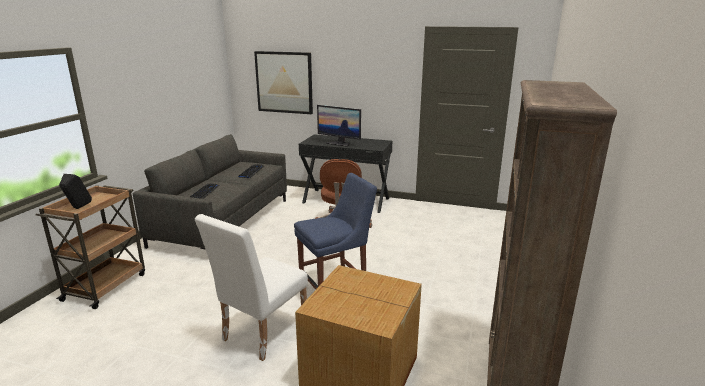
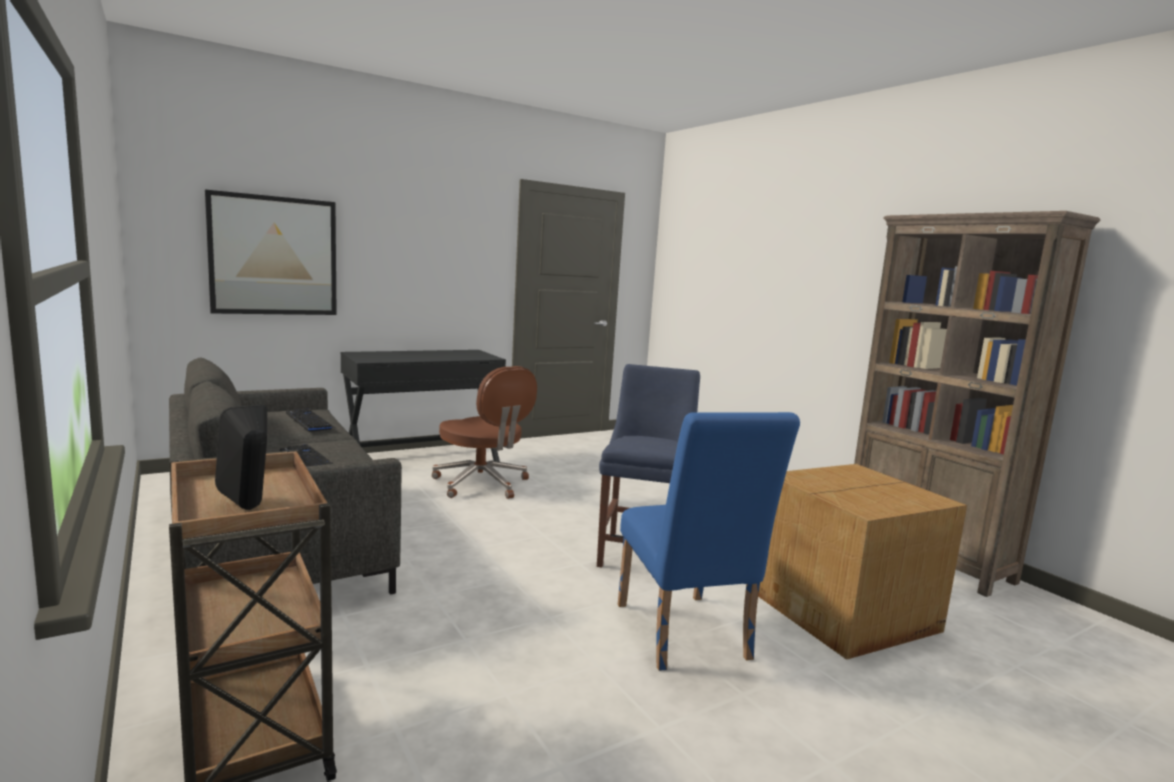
camera: 50 degrees left, 10 degrees down
(260, 334) = (685, 637): white chair -> blue chair
(339, 143) = (422, 357): monitor -> none

